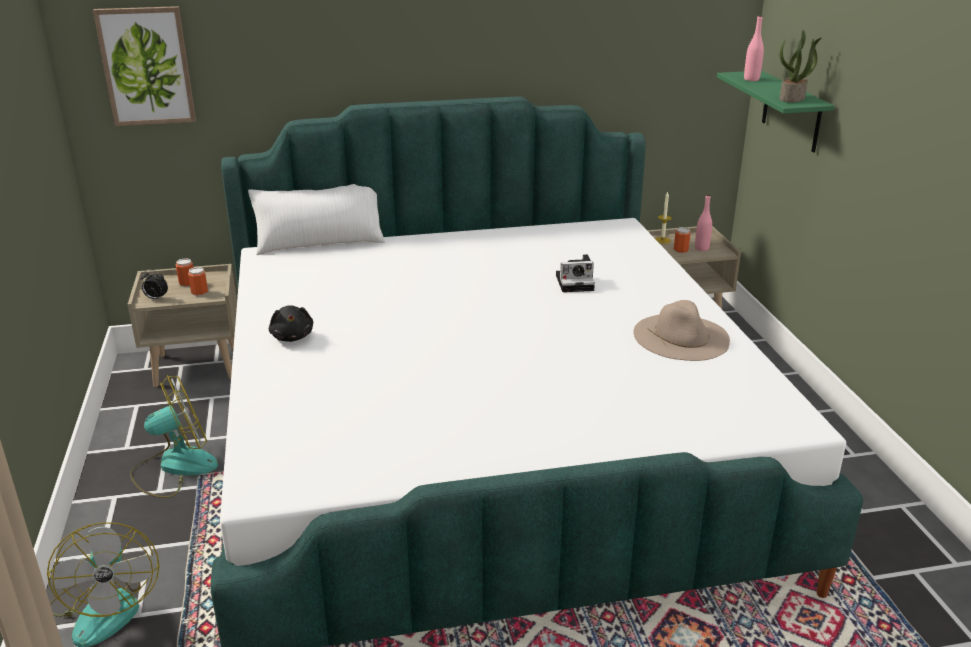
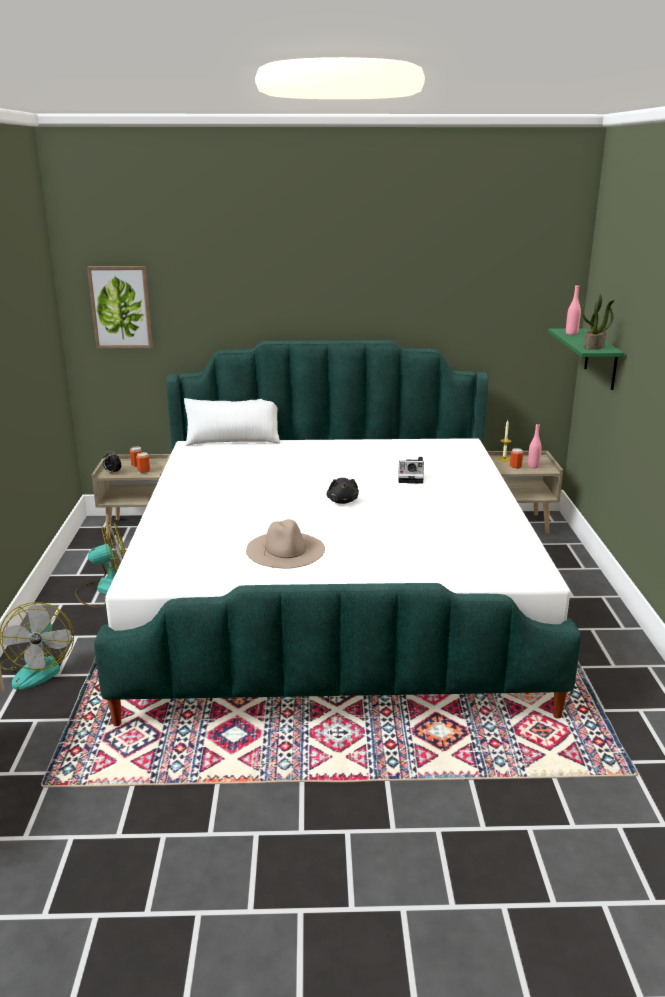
camera: 10 degrees right, 5 degrees down
(292, 336) = (191, 496): black plush toy -> black plush toy (342, 501)
(681, 336) = (475, 516): beige hat -> beige hat (285, 549)

